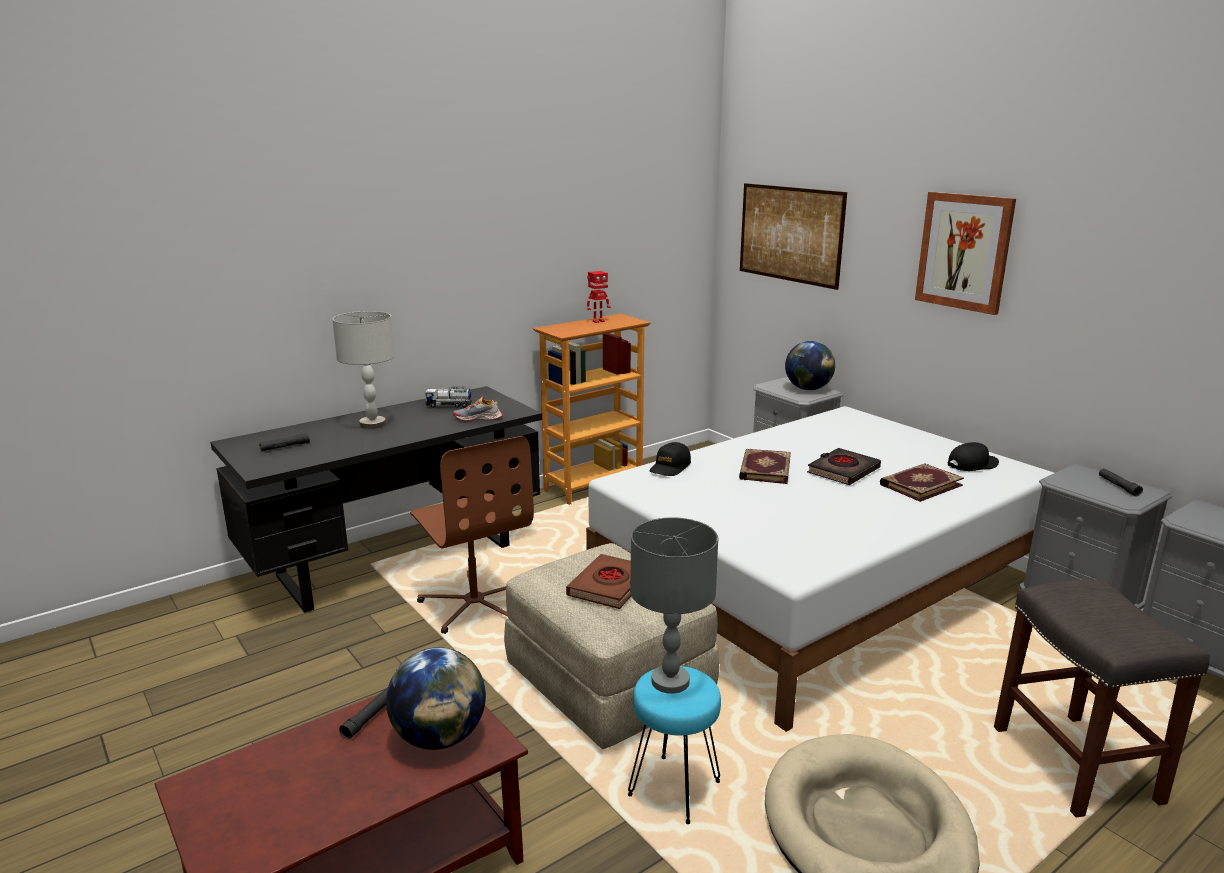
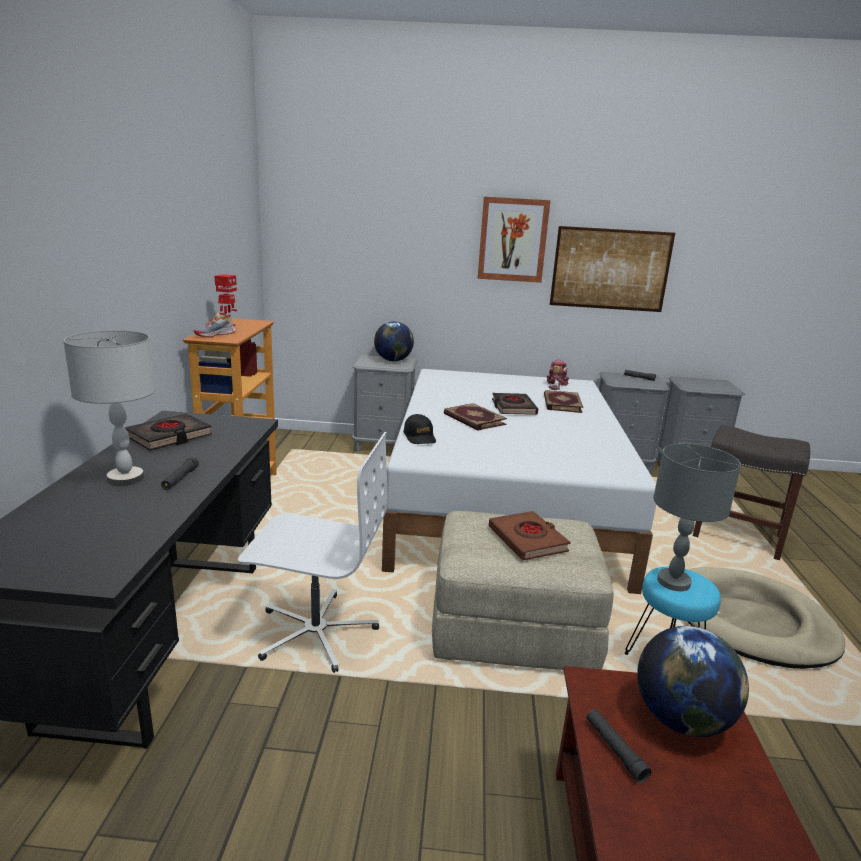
camera: 50 degrees left, 0 degrees up
(285, 447) = (67, 540): black flashlight -> black flashlight (180, 479)
(449, 405) = (169, 437): toy truck -> black book
(475, 604) = (315, 631): brown office chair -> white office chair
(478, 418) = (232, 439): shoe -> shoe (215, 335)
(790, 234) = (350, 235): picture -> picture (610, 269)
(972, 465) = (555, 386): black cap -> toy robot

